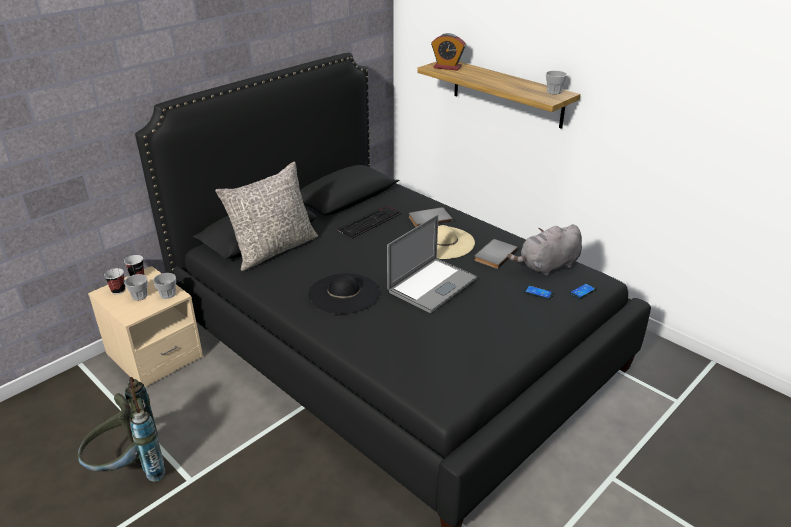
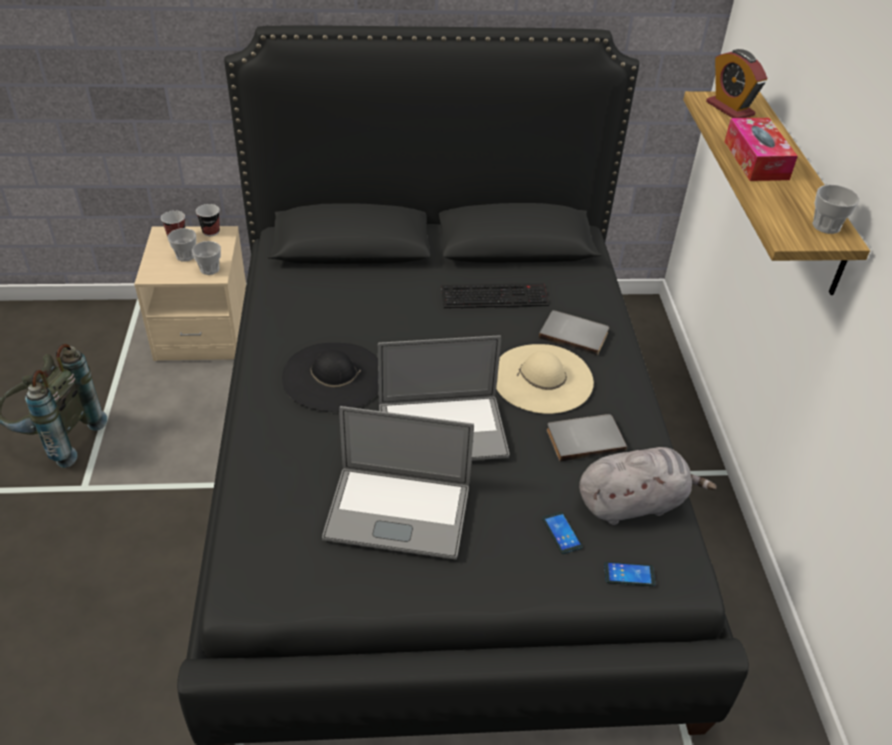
camera: 40 degrees right, 10 degrees up
(273, 249) = (342, 273): grey pillow -> none
(464, 326) = (397, 512): none -> laptop
(491, 80) = (756, 160): none -> tissue box
(547, 266) = (634, 503): grey plush toy -> grey plush toy turned 150 degrees clockwise

